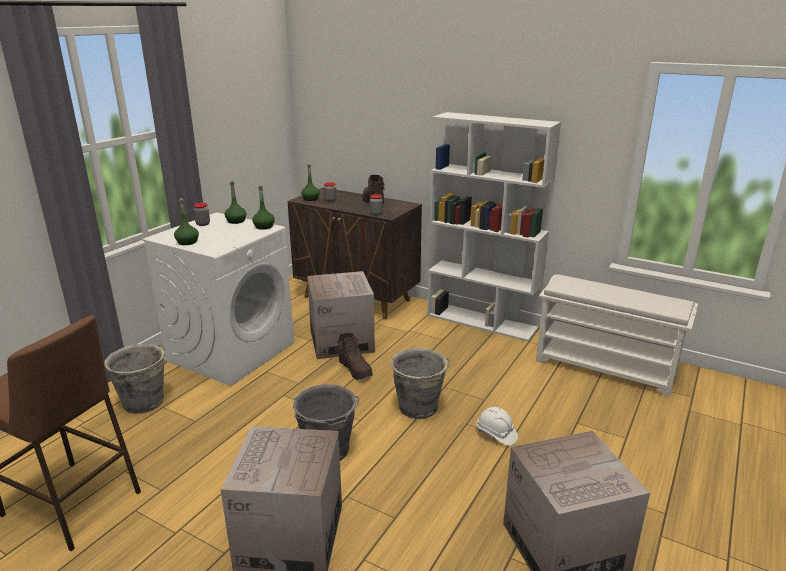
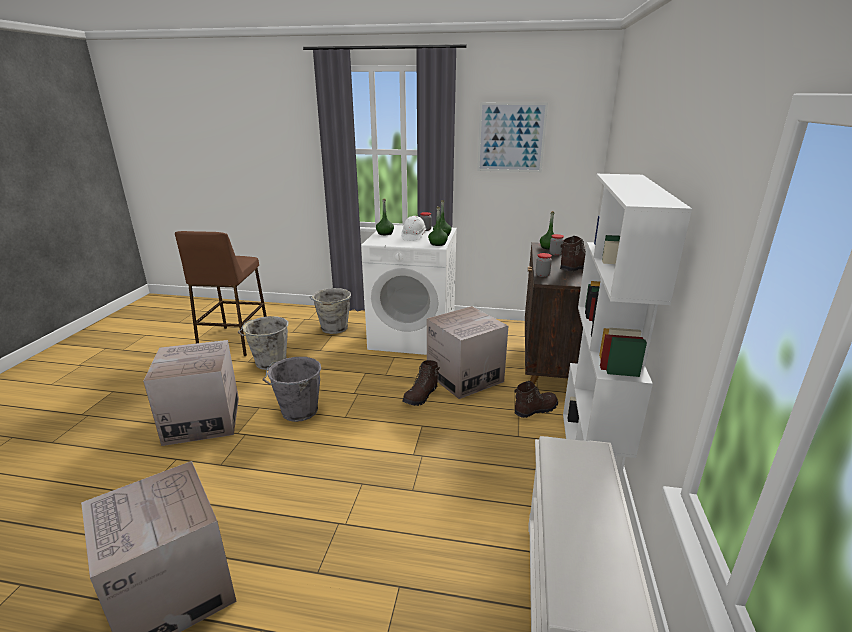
camera: 70 degrees right, 0 degrees up
(227, 101) = (511, 137): none -> picture
(414, 324) = (535, 410): none -> brown boot
(419, 408) = (375, 446): grey bucket -> grey bucket (269, 363)
(496, 434) = (350, 509): white hard hat -> white hard hat (413, 237)

